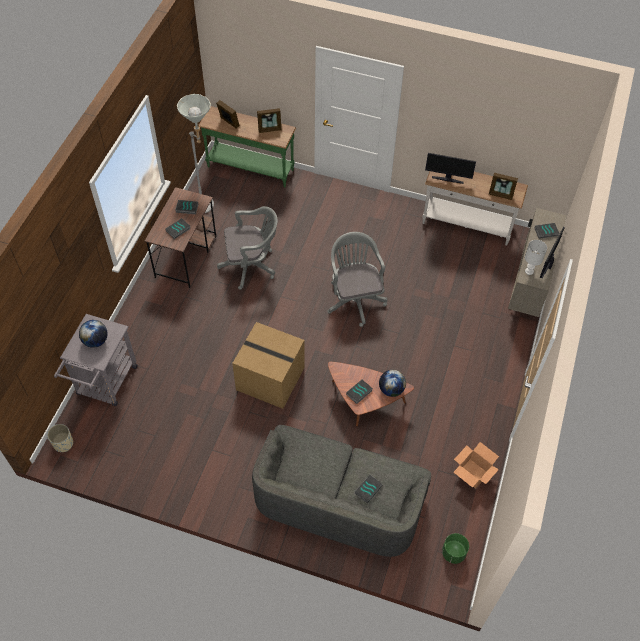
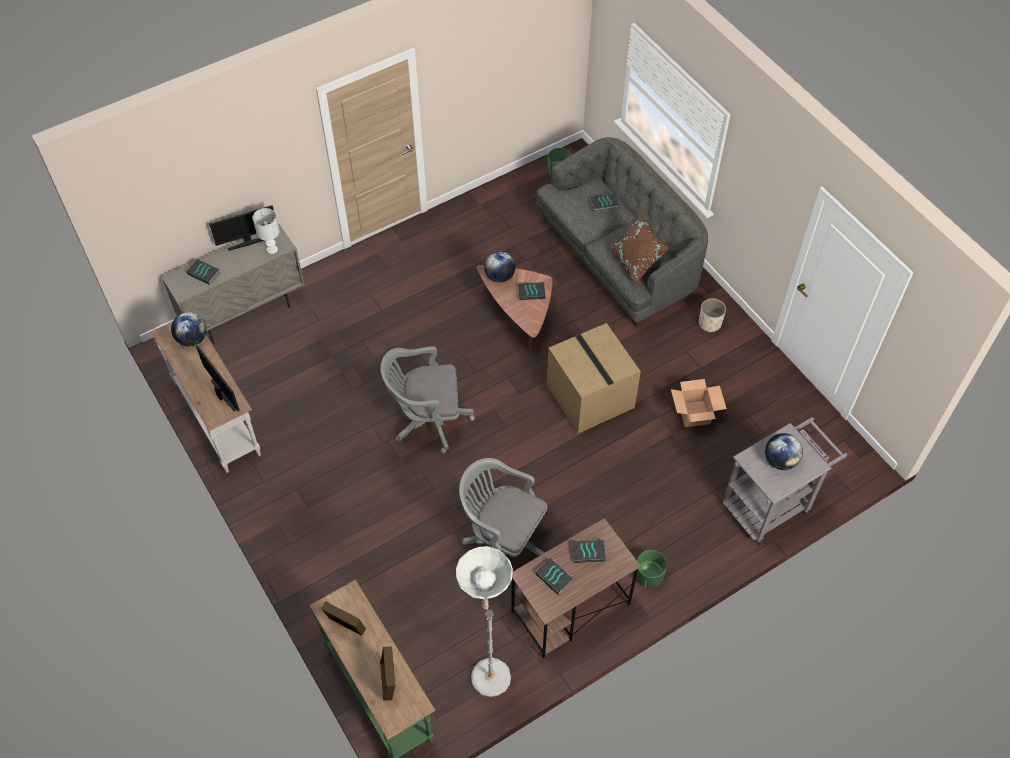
camera: 140 degrees left, 0 degrees up
(63, 443) = (850, 468): beige planter -> beige planter (709, 323)
(154, 297) = (648, 575): none -> green planter
(302, 452) = (636, 263): none -> brown pillow
(354, 299) = (427, 420): grey office chair -> grey office chair turned 60 degrees clockwise
(473, 473) = (484, 208): cardboard box -> cardboard box (693, 413)
(501, 194) = (192, 339): picture frame -> globe

